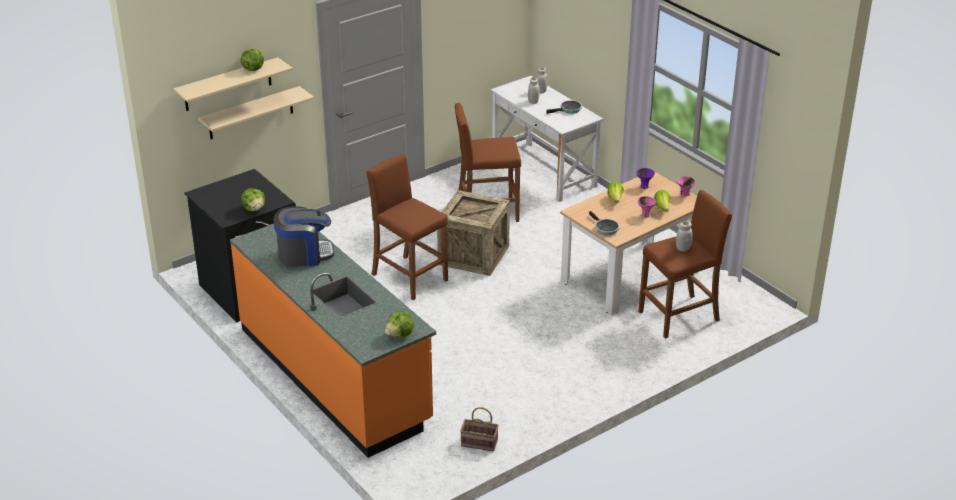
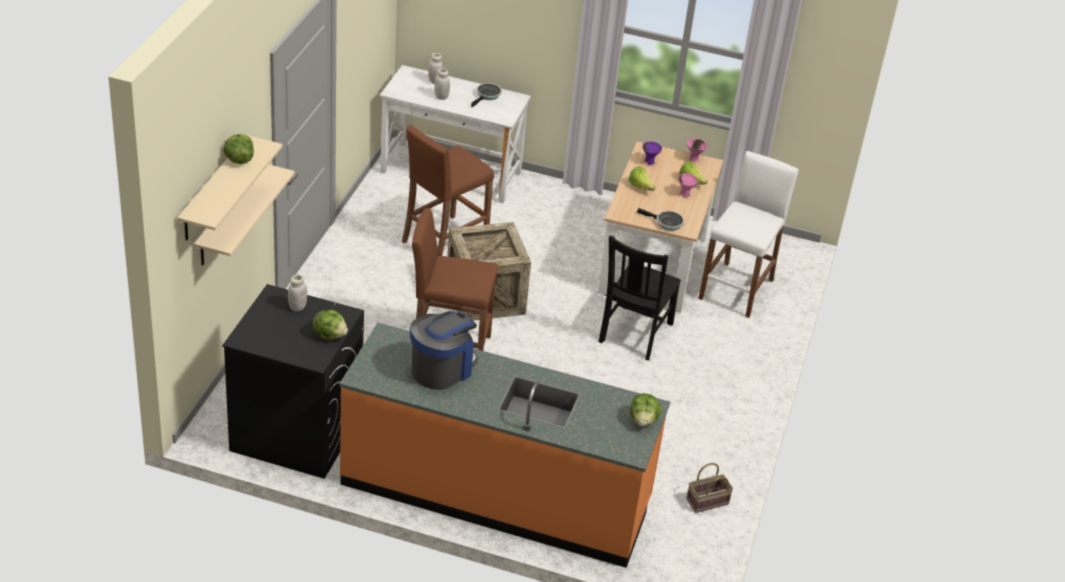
camera: 40 degrees left, 5 degrees up
(557, 316) = (634, 334): none -> black chair
(679, 316) = (737, 289): brown stool -> white stool
(683, 248) = (751, 219): white jar -> white jar (297, 307)

